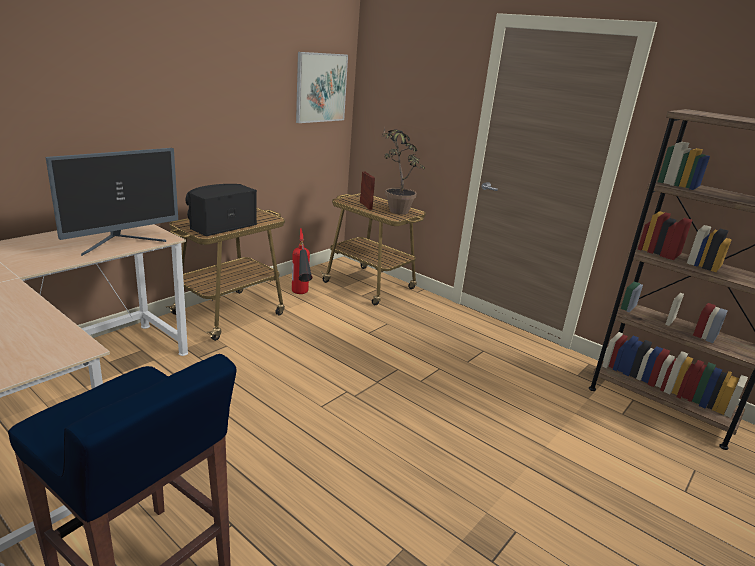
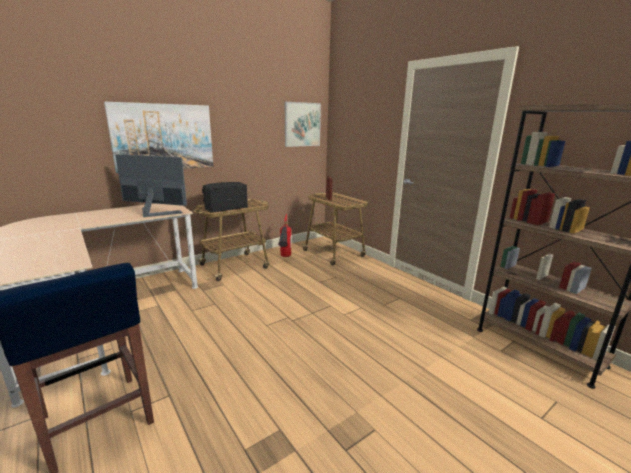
camera: 15 degrees right, 5 degrees down
(119, 112) = (163, 137): none -> picture
(122, 243) = (154, 213): monitor -> monitor turned 135 degrees counterclockwise
(395, 209) = (347, 200): potted plant -> none

